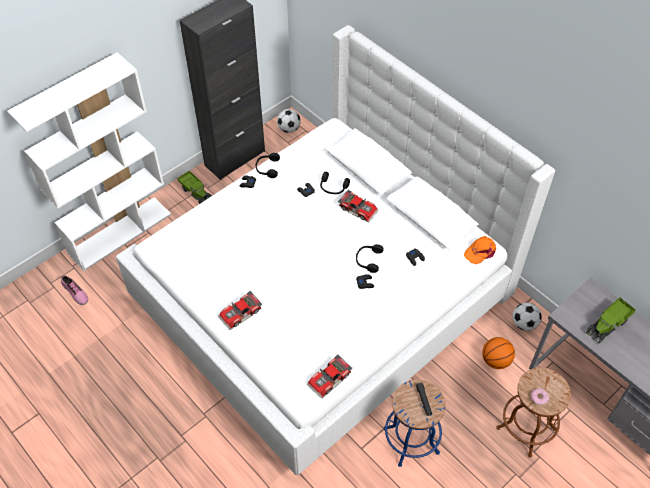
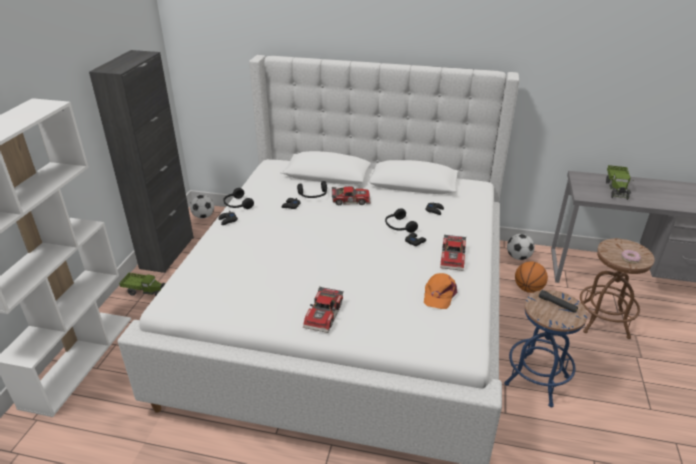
camera: 35 degrees left, 20 degrees down
(75, 293) = (55, 444): shoe -> none
(330, 380) = (472, 323): toy car -> toy car (454, 257)
(480, 251) = (477, 188): orange cap -> orange cap (439, 294)

